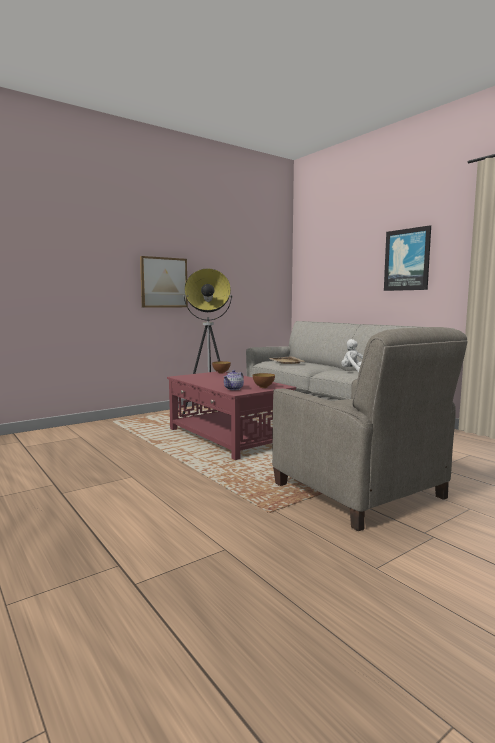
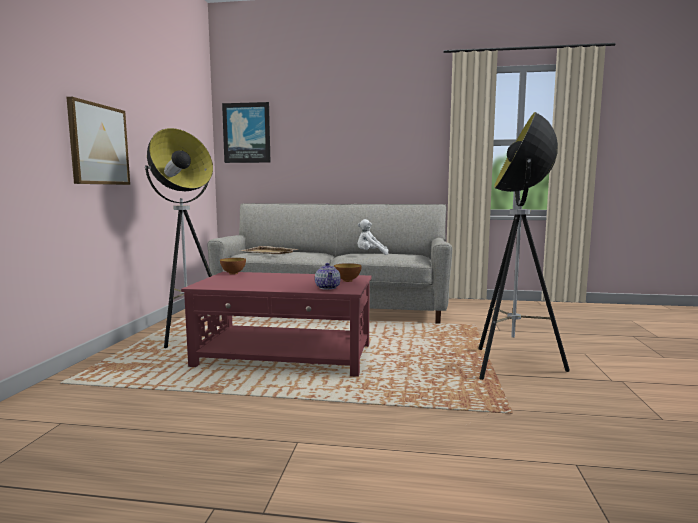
camera: 45 degrees left, 0 degrees up
(360, 492) = (512, 367): beige armchair -> floor lamp
(407, 259) = (377, 138): picture -> picture (247, 133)

